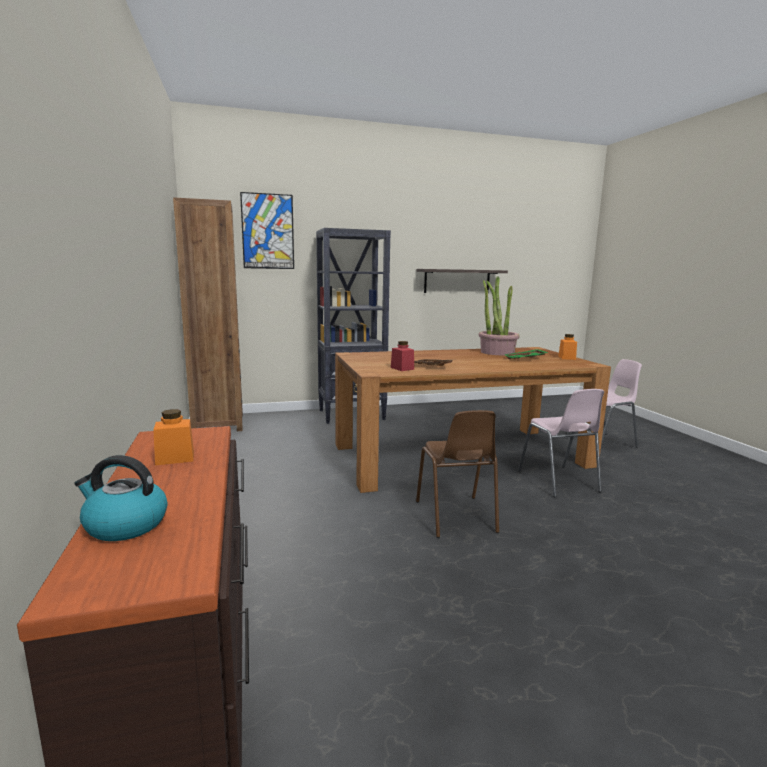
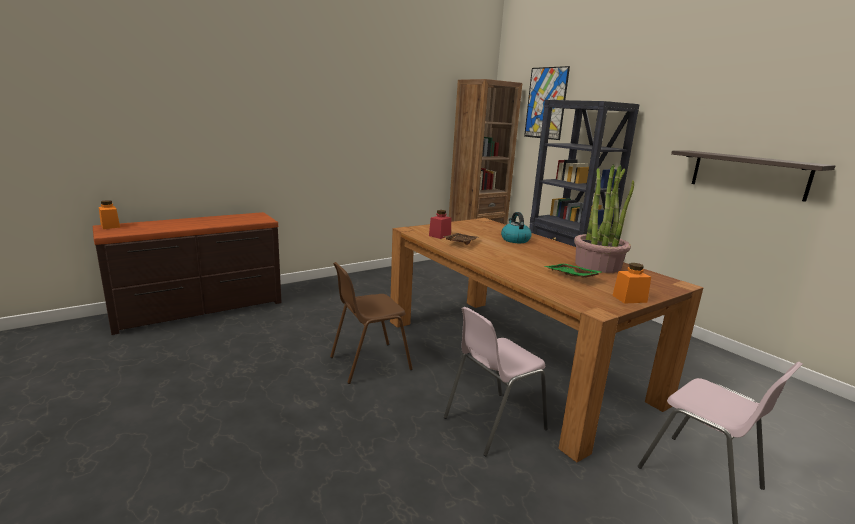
camera: 70 degrees right, 5 degrees up
(124, 525) = (152, 224): kettle -> kettle (515, 240)
(175, 458) = (224, 220): orange jar -> orange jar (110, 226)

